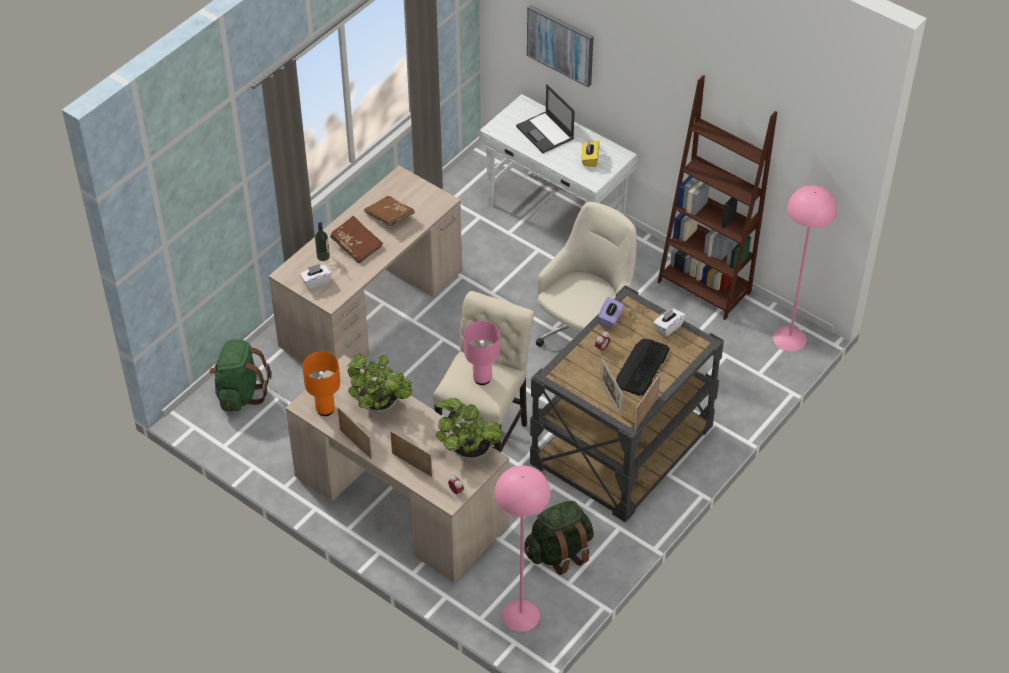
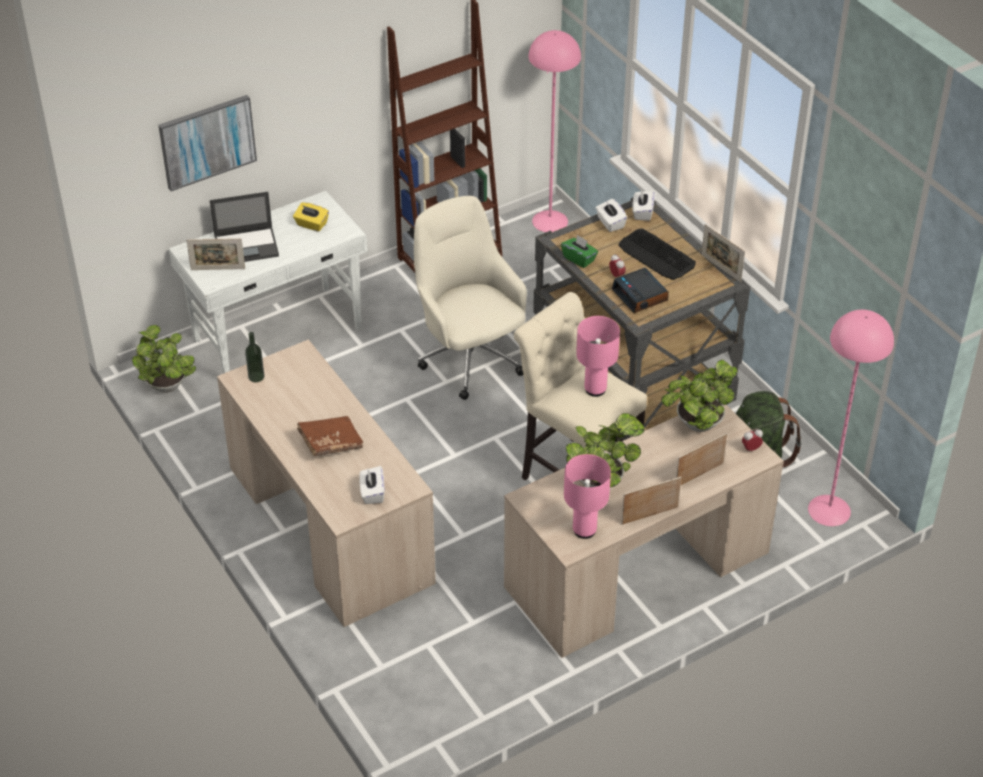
camera: 70 degrees left, 5 degrees down
(240, 393) = (403, 682): green backpack -> none
(323, 256) = (332, 477): bottle -> bottle (256, 377)
(324, 409) = (584, 531): orange table lamp -> pink table lamp
(389, 217) = (300, 404): brown book -> none
(468, 175) = (168, 387): none -> potted plant
(583, 368) = (640, 295): none -> alarm clock
(610, 319) = (579, 259): purple tissue box -> green tissue box
(610, 398) = (690, 288): picture frame -> picture frame (218, 269)
(694, 344) = (642, 212): none -> white tissue box

